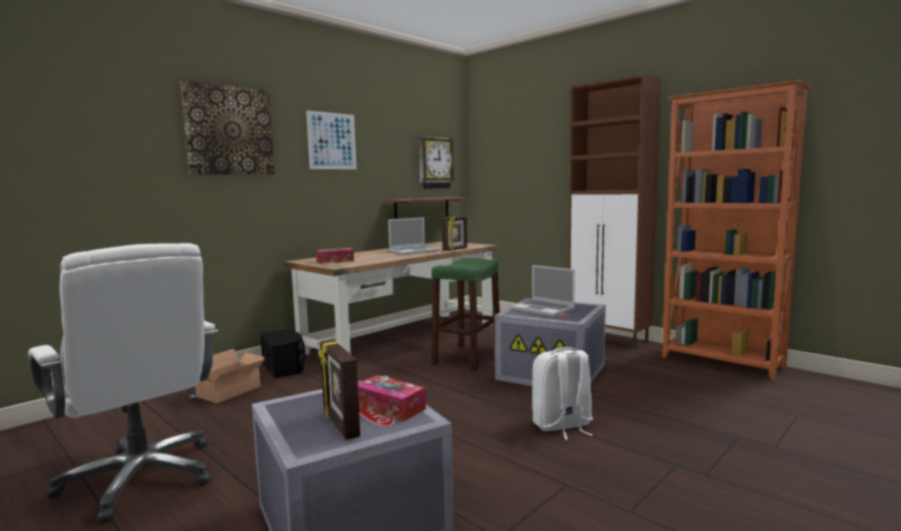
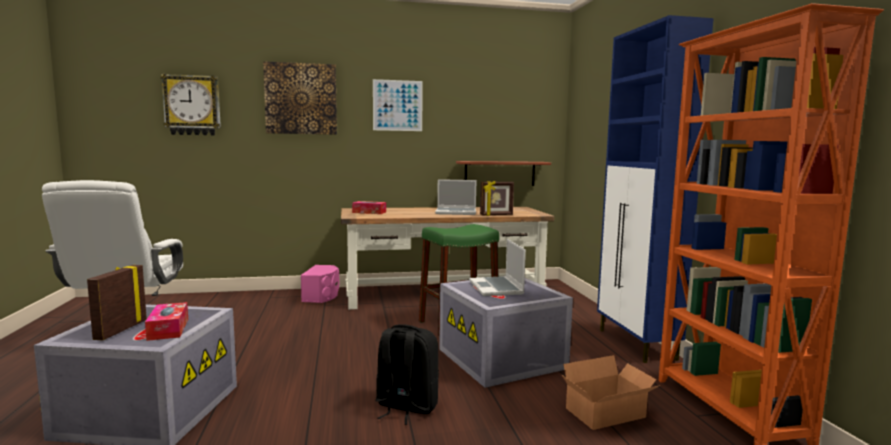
camera: 35 degrees right, 0 degrees up
(231, 391) = (263, 304): cardboard box -> cardboard box (608, 414)
(285, 367) = (322, 296): black speaker -> pink speaker
(435, 163) = (520, 126): wall clock -> wall clock (192, 105)
(562, 426) = (406, 407): white backpack -> black backpack
(609, 339) = (637, 345): brown cabinet -> blue cabinet

